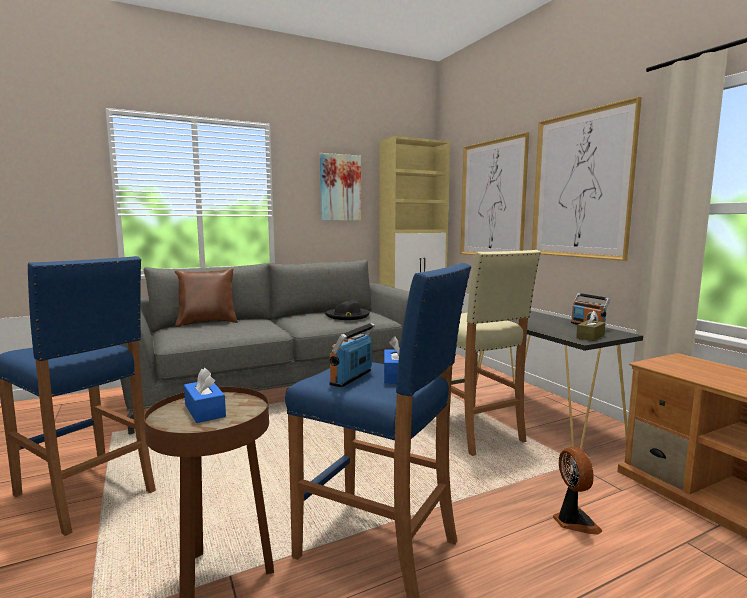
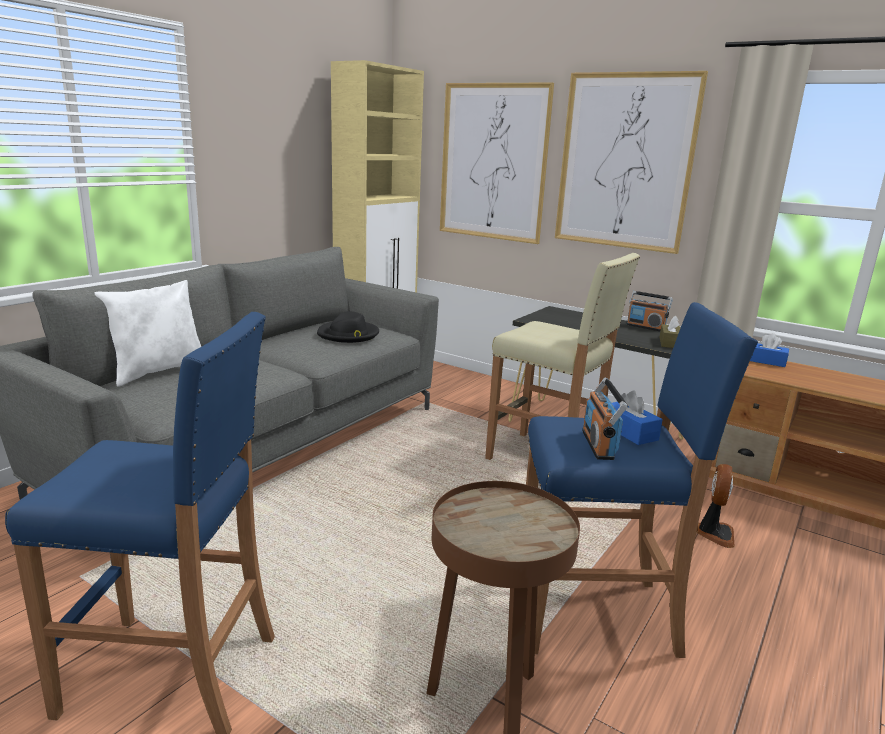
camera: 30 degrees left, 10 degrees up
(205, 411) = (497, 522): blue tissue box -> blue tissue box (766, 361)
(207, 323) = (159, 372): brown pillow -> white pillow
(340, 188) = (281, 134): picture -> none
(573, 521) = (714, 533): fan -> fan turned 60 degrees clockwise

